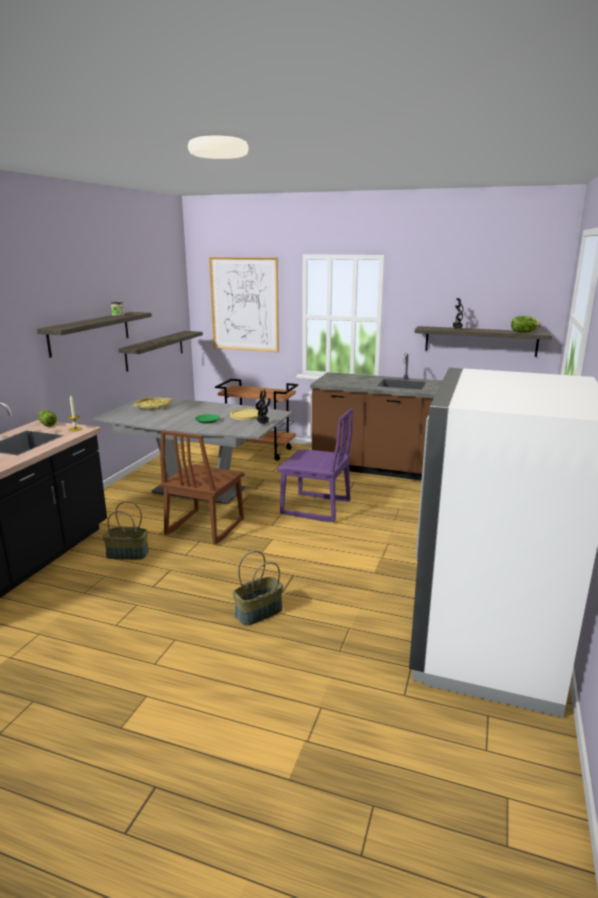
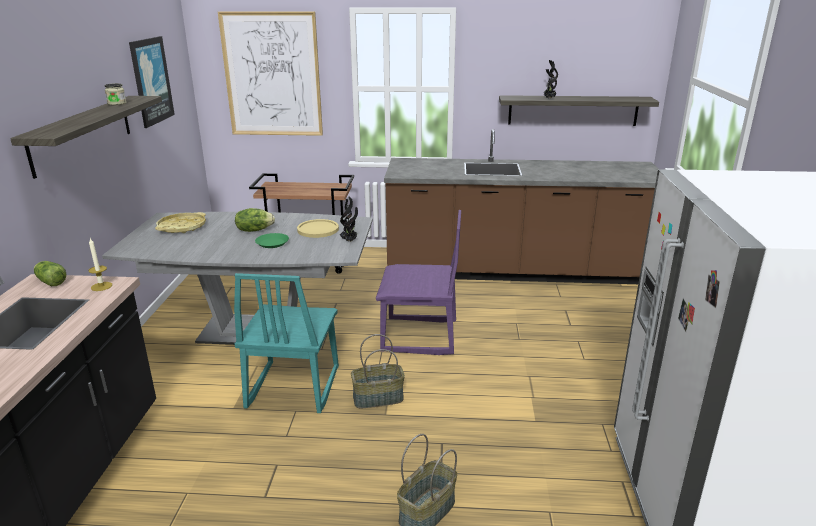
camera: 15 degrees left, 5 degrees up
(127, 554) = (203, 450): basket -> basket (377, 399)
(151, 303) = (151, 81): none -> picture
(155, 350) = (162, 145): shelf -> none
(204, 527) = (292, 387): brown chair -> turquoise chair
(523, 332) = (625, 99): lettuce -> lettuce (254, 230)

